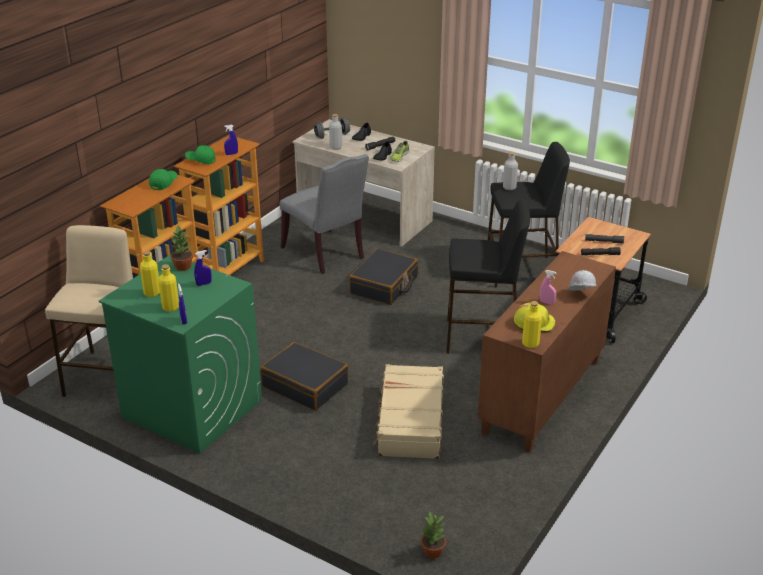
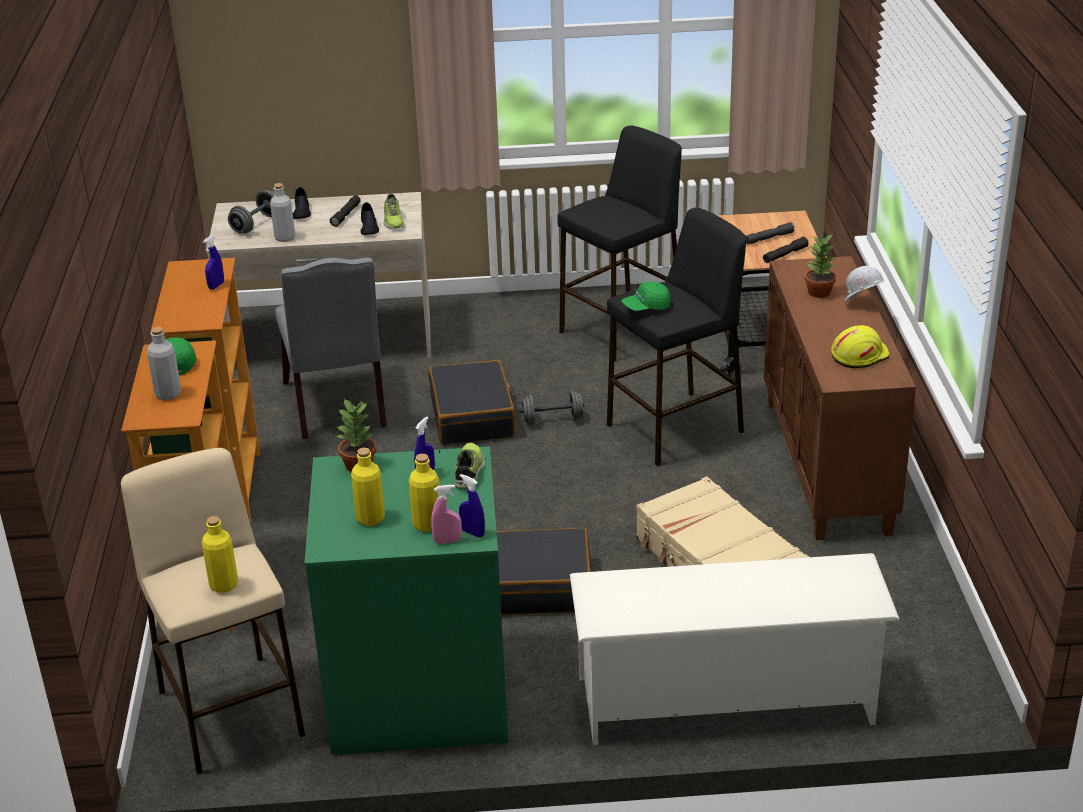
camera: 35 degrees left, 0 degrees up
(201, 160) = (181, 310): green cap -> green cap (646, 307)
(225, 291) = (469, 471): none -> shoe
(324, 491) = (726, 701): none -> white shoe rack
(326, 253) = (339, 407): grey chair -> grey chair turned 60 degrees clockwise
(422, 305) = (552, 420): none -> grey dumbbell
(433, 552) = (933, 700): potted plant -> potted plant (819, 292)
(509, 187) = (594, 210): grey bottle -> grey bottle (168, 394)
(530, 343) = (887, 379): yellow bottle -> yellow bottle (224, 585)
(547, 302) = (838, 326): pink spray bottle -> pink spray bottle (447, 541)

